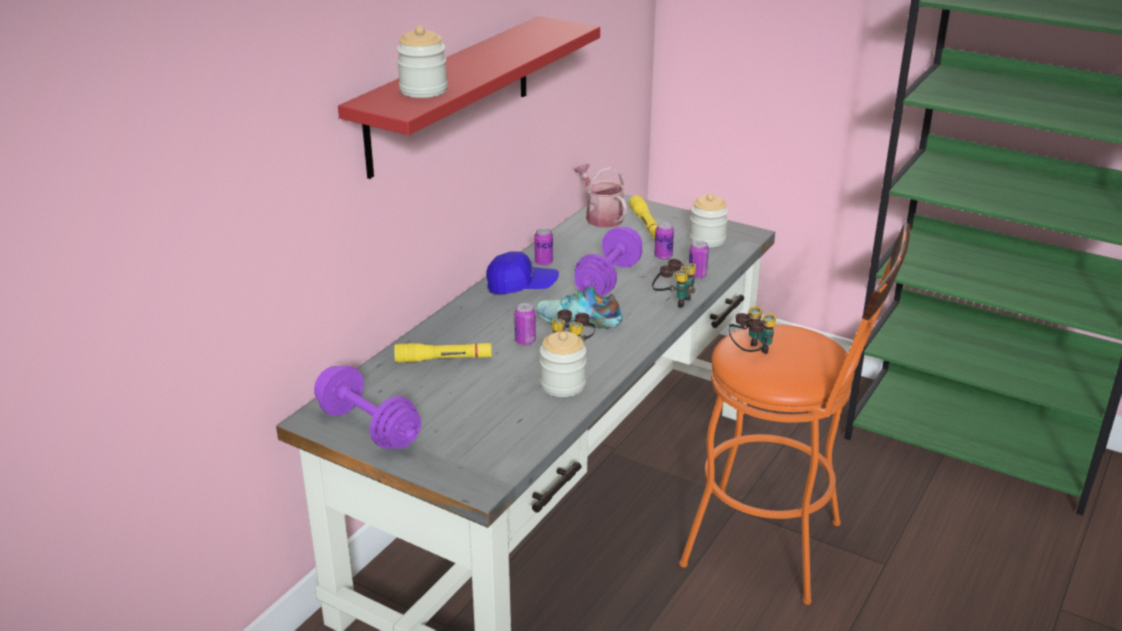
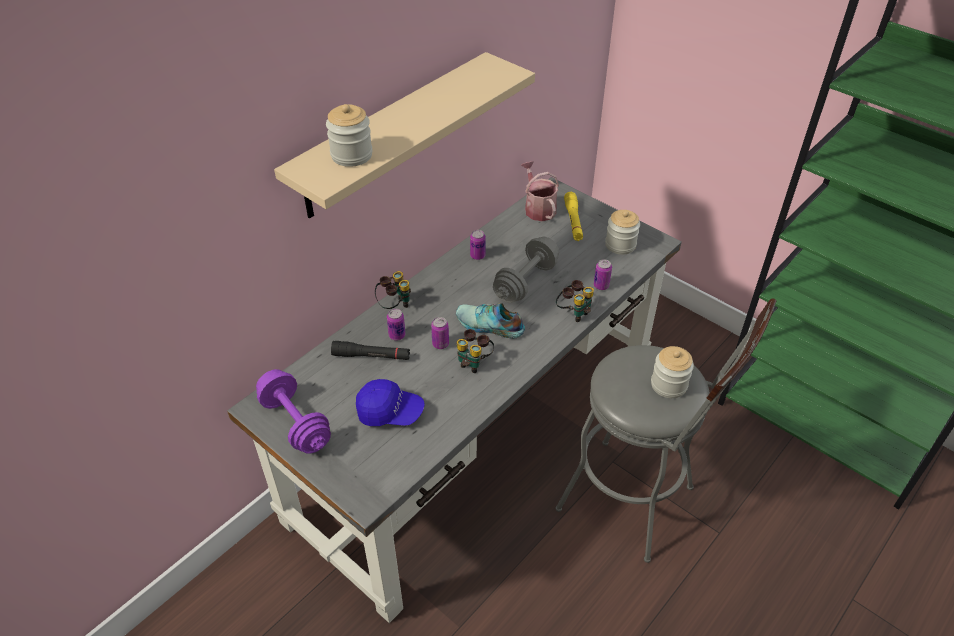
camera: 10 degrees right, 15 degrees up
(444, 359) = (371, 356): yellow flashlight -> black flashlight
(450, 95) = (392, 135): red shelf -> beige shelf
(522, 287) = (453, 282): blue cap -> blue cap (390, 412)
(563, 385) = (458, 397): jar -> jar (668, 385)
(608, 279) = (525, 282): purple dumbbell -> grey dumbbell
(663, 256) = (578, 260): can -> can (397, 335)
(750, 353) = (622, 380): binoculars -> binoculars (394, 305)
(777, 548) = (636, 504): orange stool -> grey stool

